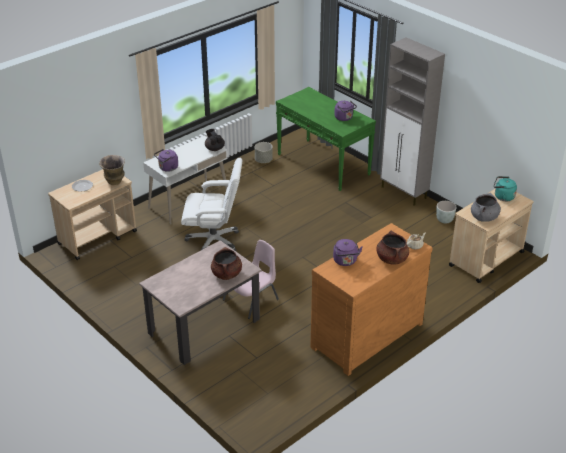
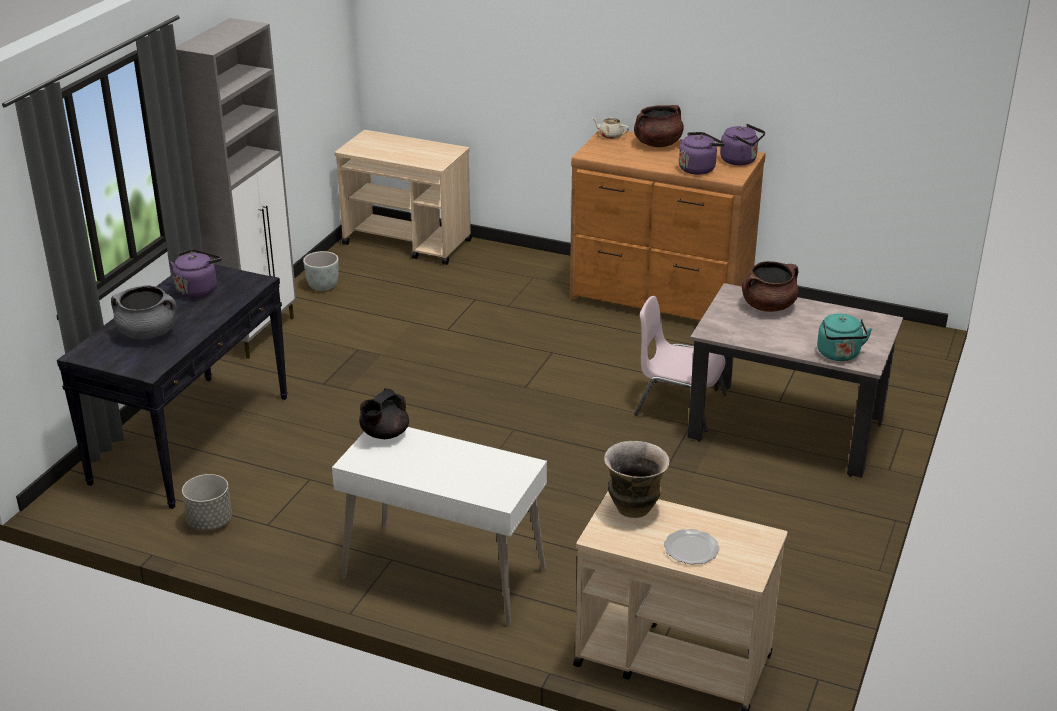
camera: 115 degrees left, 5 degrees down
(167, 168) = (510, 469): purple kettle -> purple kettle (740, 161)
(214, 241) = (555, 493): white office chair -> none
(323, 164) = (191, 439): green console table -> black console table
(484, 217) = (437, 152): grey cooking pot -> grey cooking pot (148, 333)
(502, 197) = (370, 147): turquoise kettle -> turquoise kettle (839, 355)

